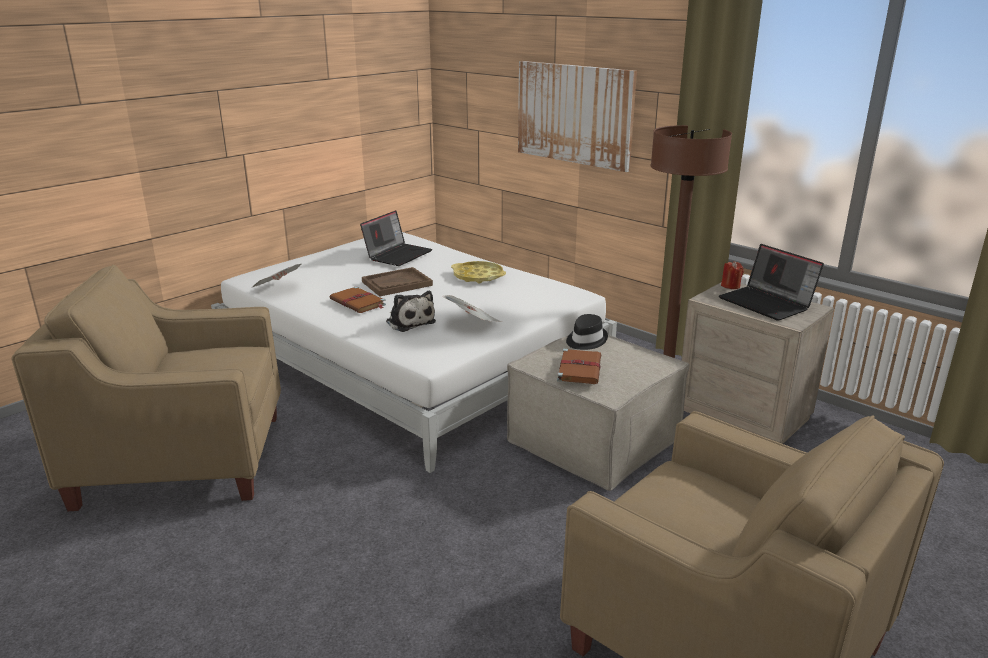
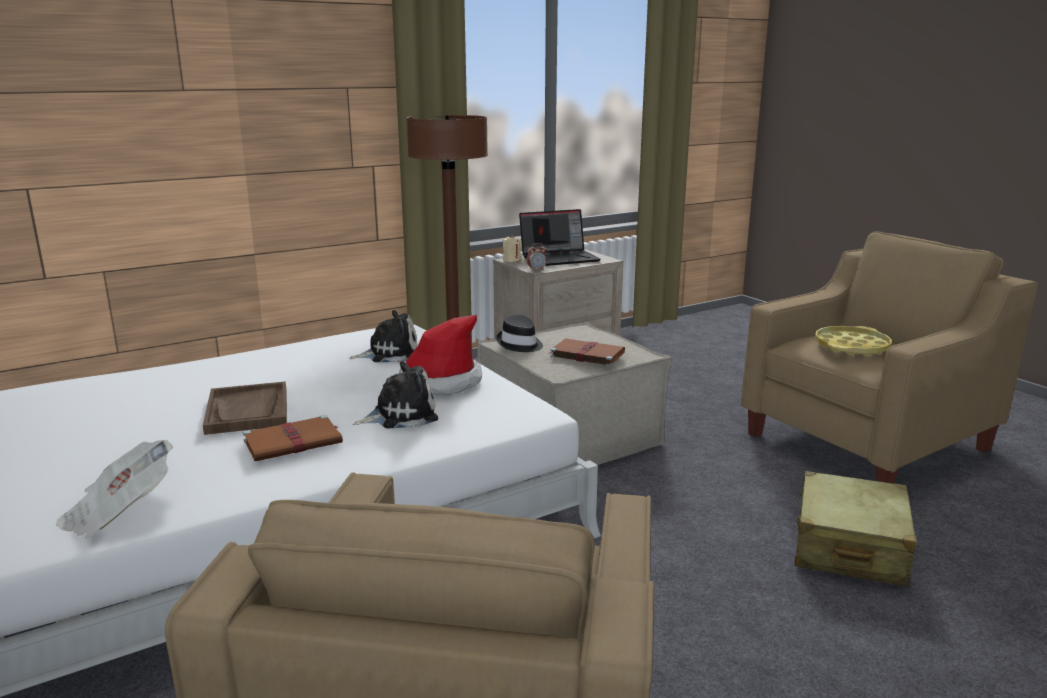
camera: 75 degrees left, 5 degrees down
(398, 254) = (116, 400): laptop -> none
(455, 612) = (849, 547): none -> beige suitcase
(472, 323) = (440, 382): newspaper -> hat
(478, 276) = (280, 364): yellow tray -> yellow tray (851, 347)
(520, 300) = (389, 354): none -> plush toy
(574, 114) = (231, 131): picture -> none
(704, 299) = (536, 270): none -> alarm clock
(730, 286) = (511, 260): red candle -> beige candle

